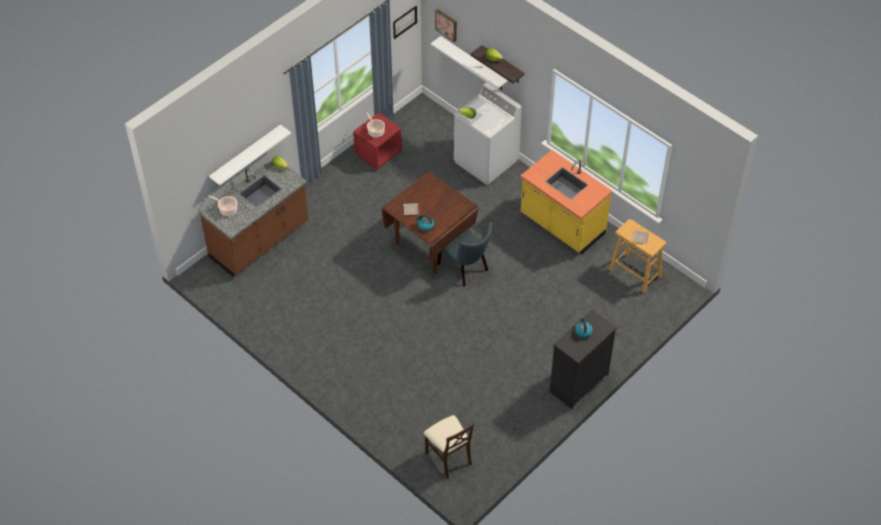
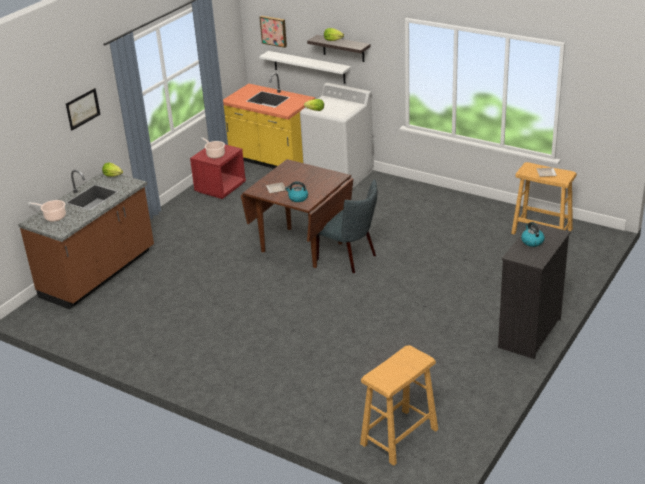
camera: 10 degrees left, 20 degrees down
(246, 156) = (70, 159): white shelf -> none
(404, 22) = (228, 38): picture -> picture (82, 109)
(448, 457) = (399, 437): beige chair -> beige stool
(562, 225) = (442, 209): yellow counter -> yellow counter (273, 160)

